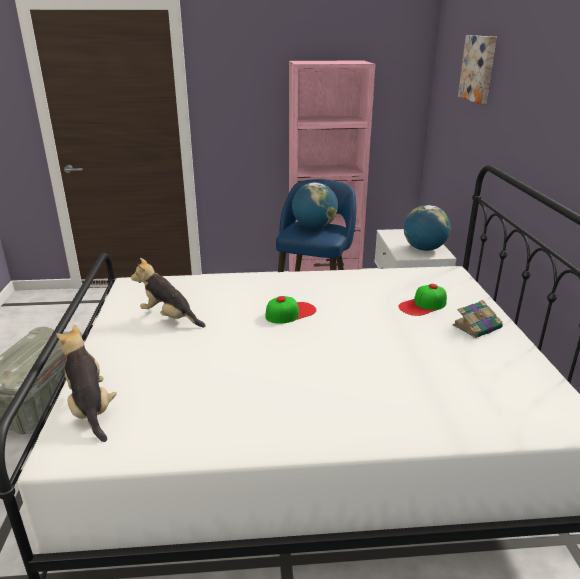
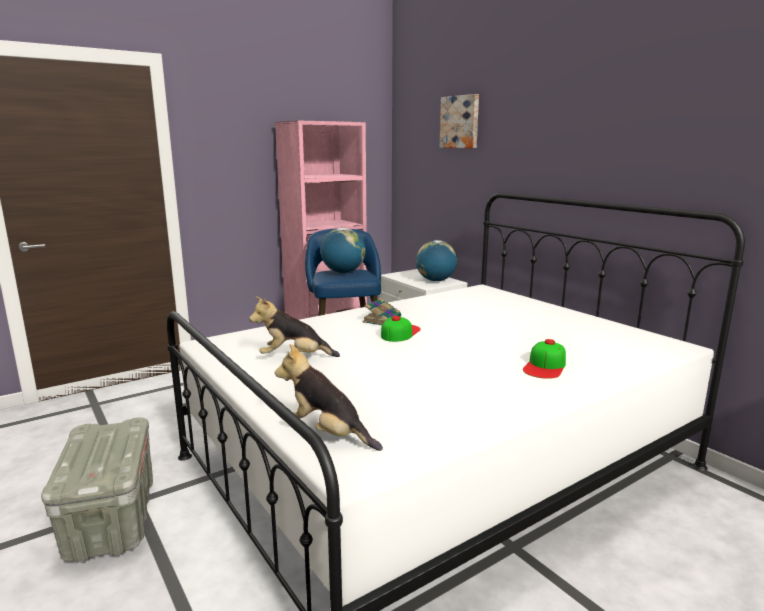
camera: 30 degrees left, 10 degrees down
(423, 305) = (493, 309): cap -> cap (545, 366)
(477, 327) = (547, 313): book -> book (382, 319)

